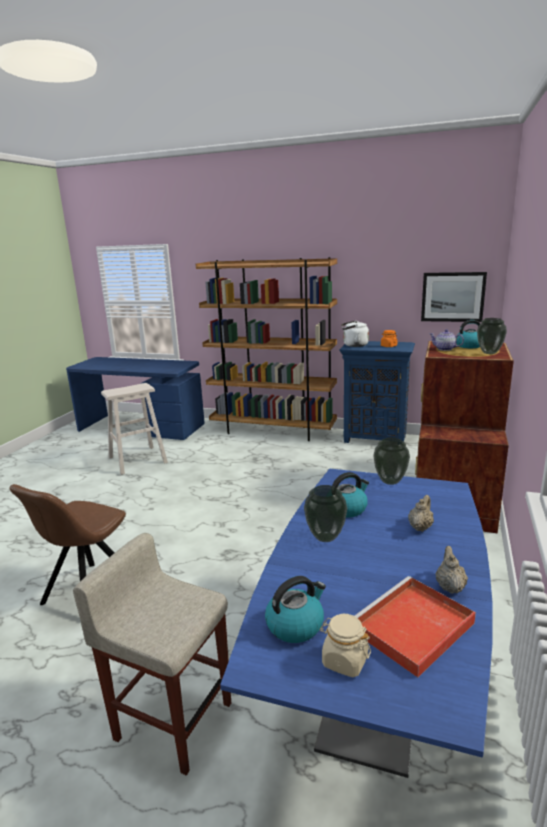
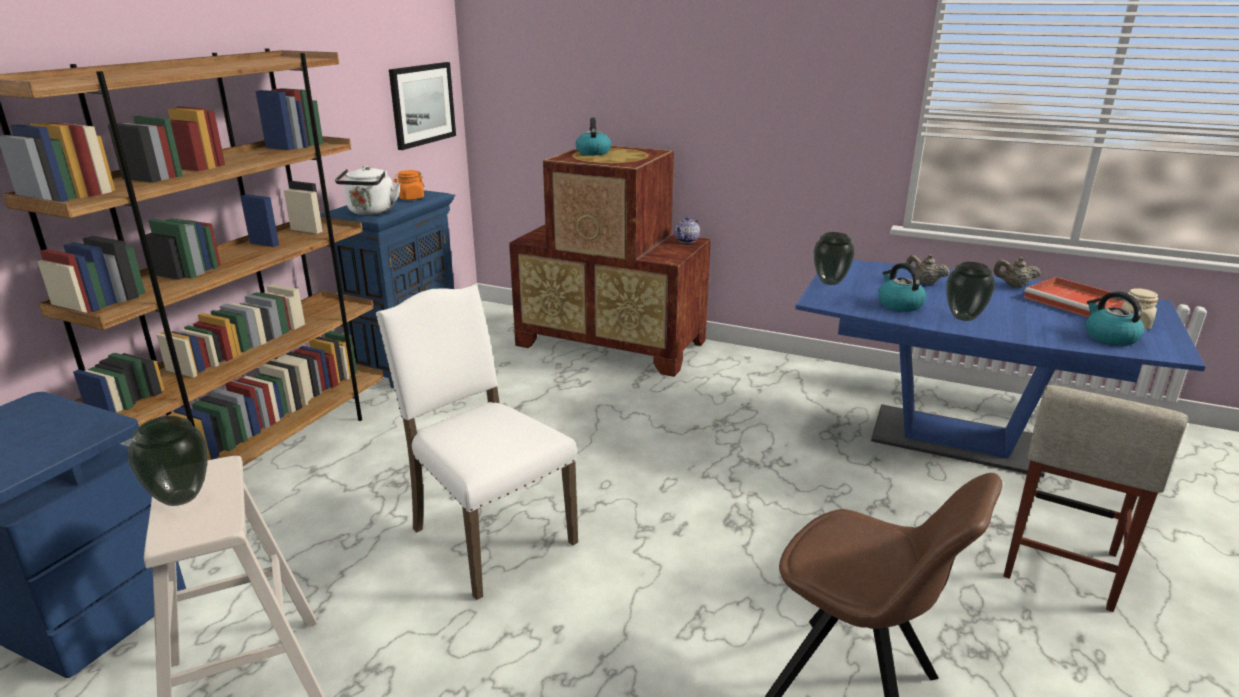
camera: 85 degrees left, 5 degrees up
(216, 484) = (488, 535): none -> white chair
(445, 349) = (602, 159): teapot -> teapot (687, 240)
(489, 353) = (636, 151): vase -> vase (181, 498)

